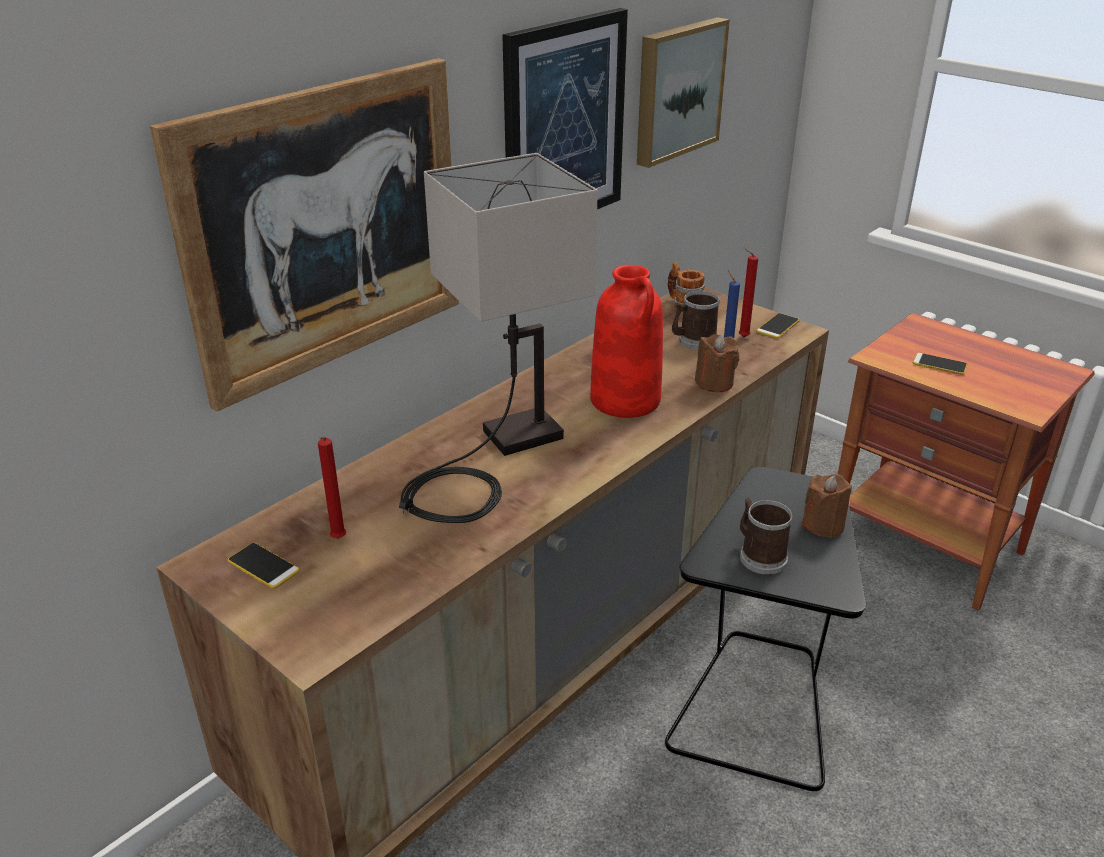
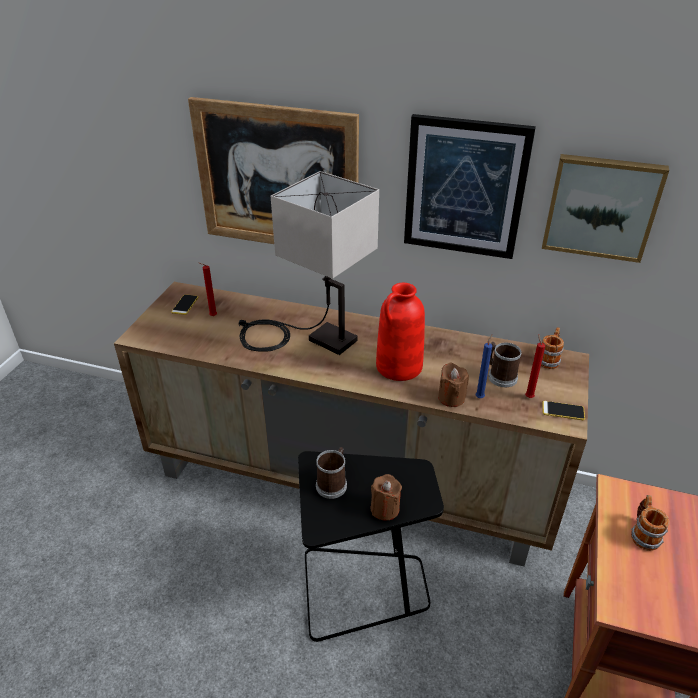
camera: 65 degrees right, 5 degrees up
(939, 364) = (643, 533): phone -> mug

